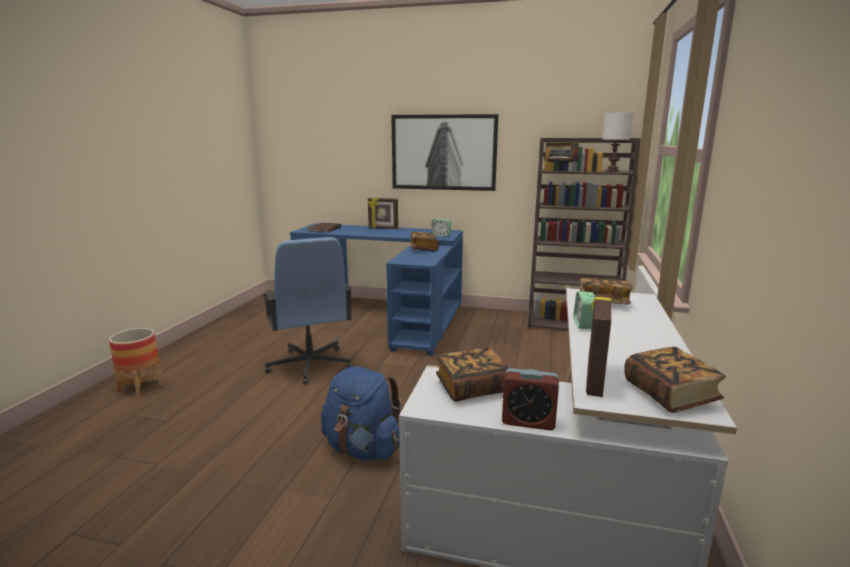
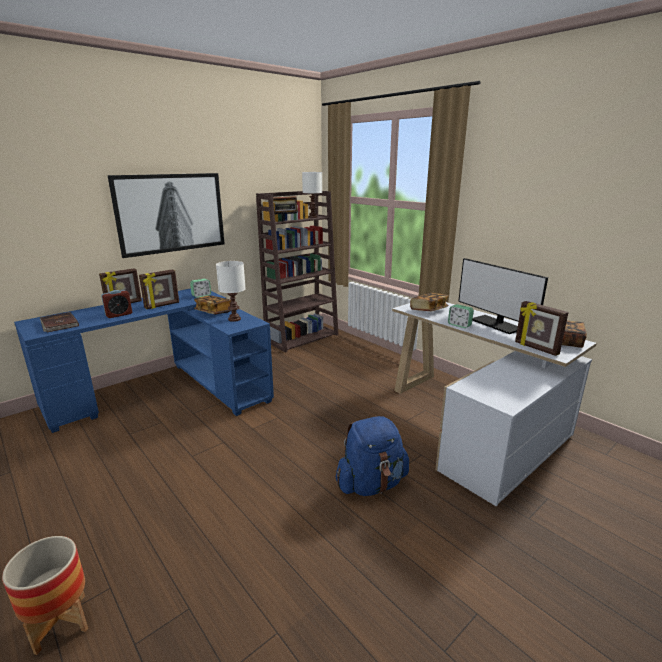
camera: 55 degrees left, 5 degrees up
(310, 365) = (201, 466): blue office chair -> none
(398, 234) = (162, 305): none -> picture frame
(420, 256) = (234, 319): none -> white table lamp
(472, 388) = (490, 384): book -> none
(528, 421) = (540, 384): alarm clock -> alarm clock (119, 315)
(638, 343) = (496, 324): none -> monitor

